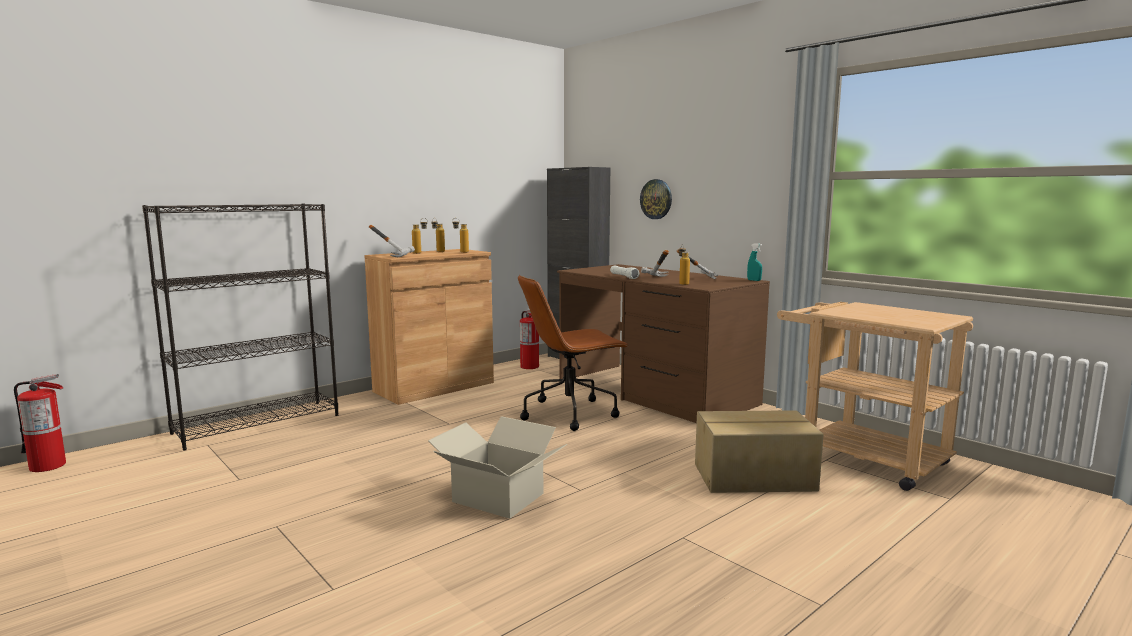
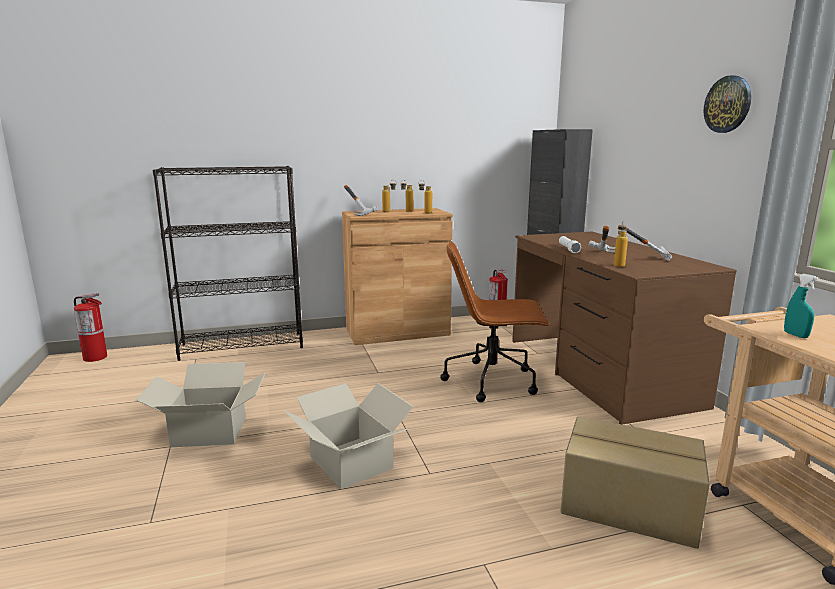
camera: 25 degrees right, 5 degrees up
(310, 504) = (209, 431): none -> cardboard box
(656, 199) = (632, 165): wall clock -> wall clock (727, 104)
(754, 280) = (715, 267): turquoise spray bottle -> turquoise spray bottle (795, 335)

